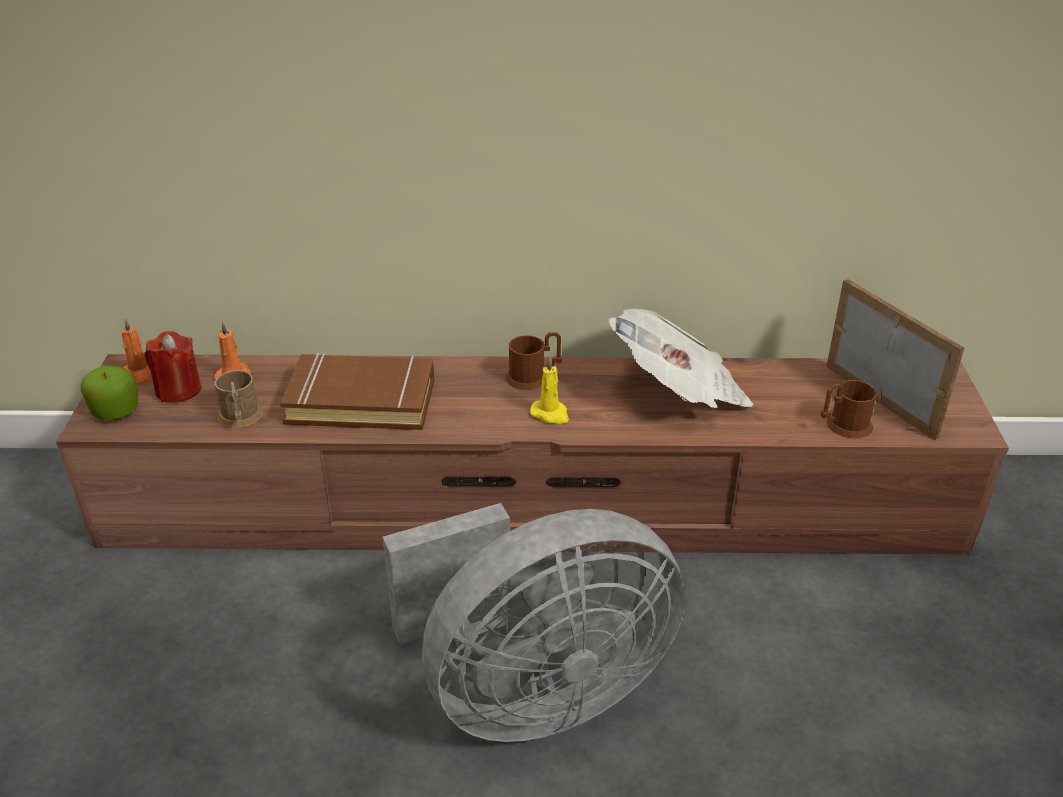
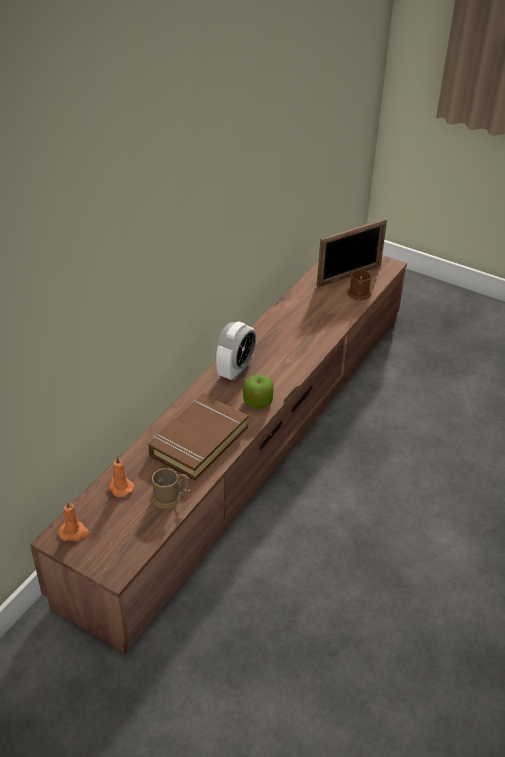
camera: 60 degrees left, 5 degrees up
(115, 411) = (109, 555): apple -> apple (258, 401)
(178, 390) = (112, 518): red candle -> none
(532, 694) = (382, 497): grey fan -> none
(533, 377) = (235, 369): brown mug -> alarm clock
(550, 414) = (273, 377): yellow candle -> none
(679, 392) = (292, 328): newspaper -> none
(880, 400) = (349, 276): picture frame -> picture frame turned 150 degrees clockwise

